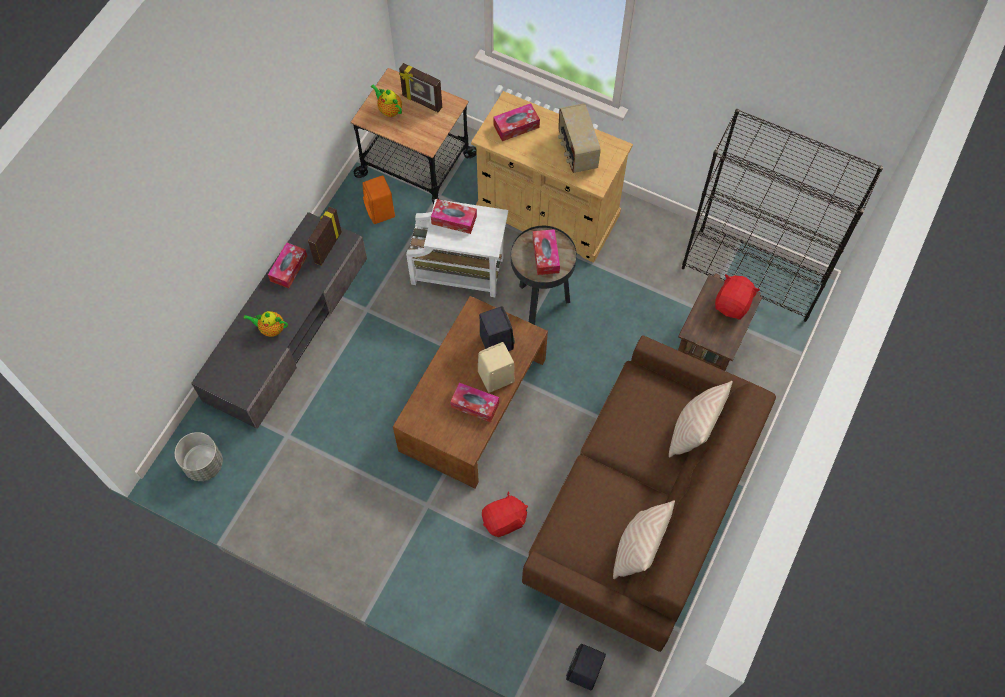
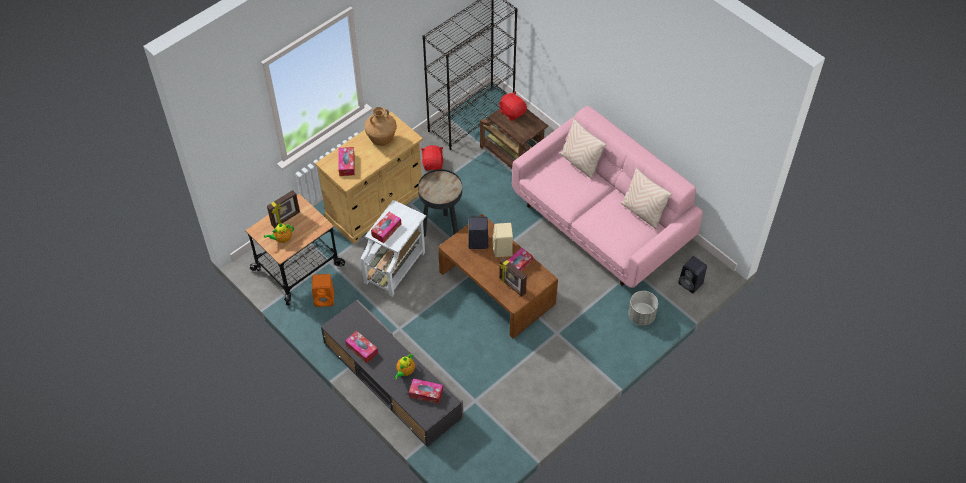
camera: 70 degrees left, 10 degrees down
(203, 464) = (475, 457): grey planter -> grey planter (641, 316)
(327, 247) = (356, 322): picture frame -> picture frame (512, 286)
(504, 520) = (583, 294): red plush toy -> red plush toy (433, 164)
(545, 255) = (441, 186): tissue box -> tissue box (426, 393)
(576, 151) = (382, 140): radio -> brown vase
(642, 508) = (601, 223): brown sofa -> pink sofa

